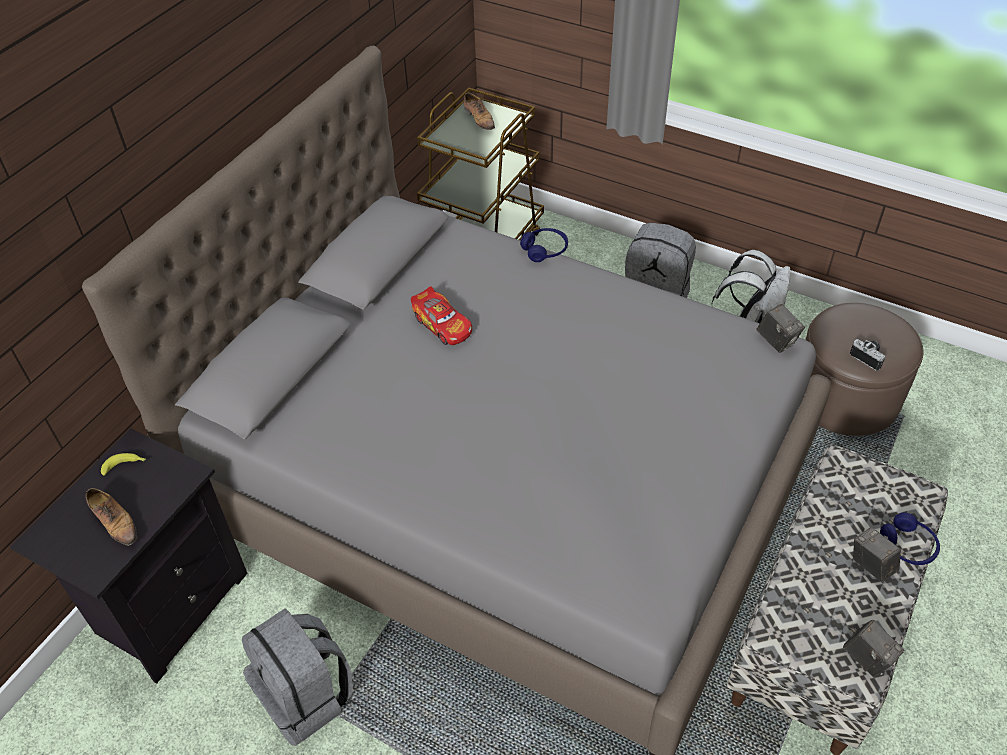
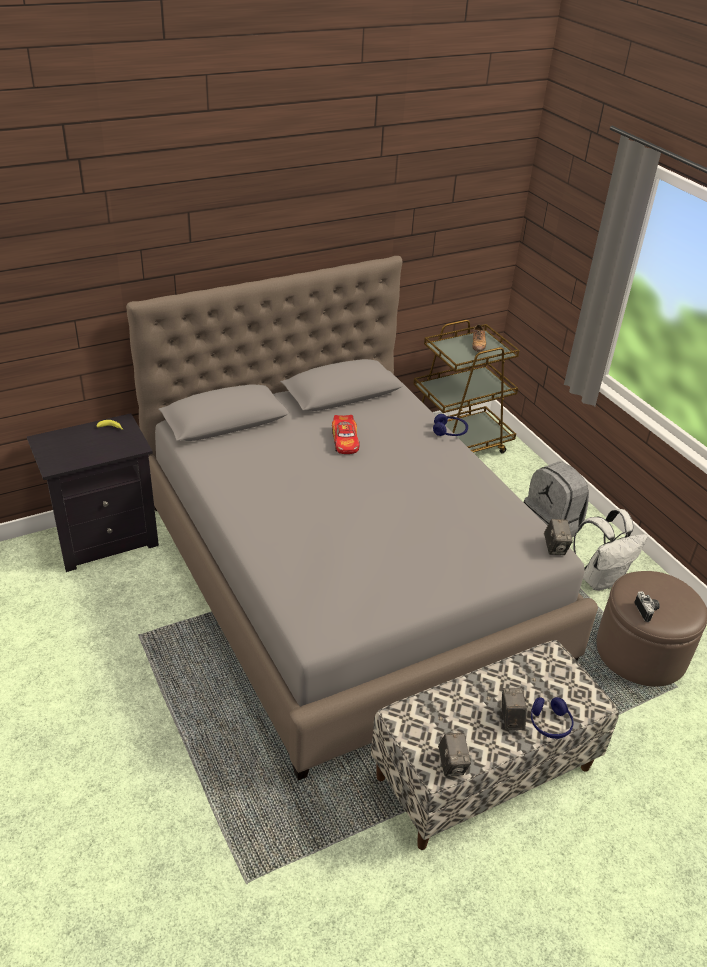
camera: 30 degrees right, 10 degrees down
(115, 522) = (82, 450): shoe -> none
(306, 696) = (133, 622): grey backpack -> none

